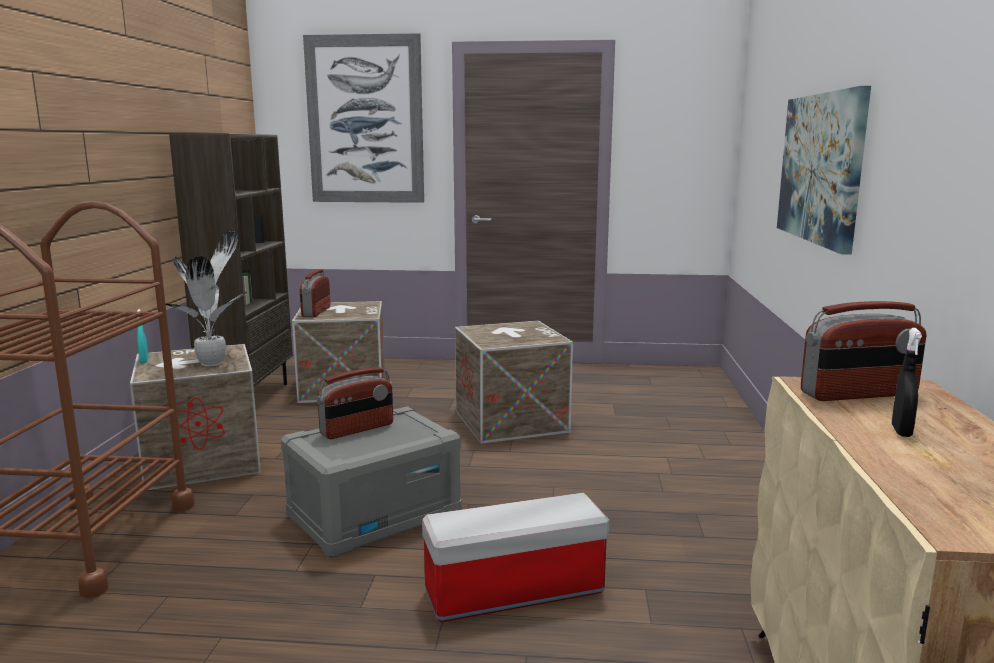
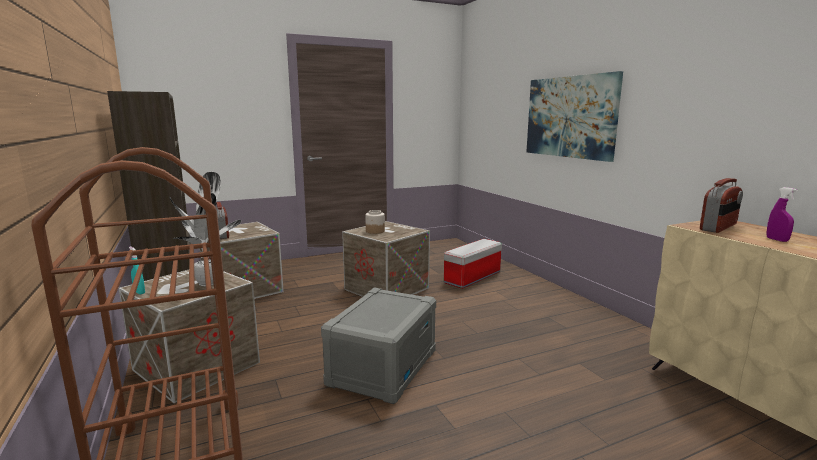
camera: 30 degrees left, 0 degrees up
(357, 429) = (367, 309): radio -> none
(365, 120) = (222, 87): picture -> none
(495, 332) = (375, 231): none -> jar
(513, 592) = (523, 387): storage box -> storage box (472, 278)
(901, 431) = (777, 240): black spray bottle -> purple spray bottle

